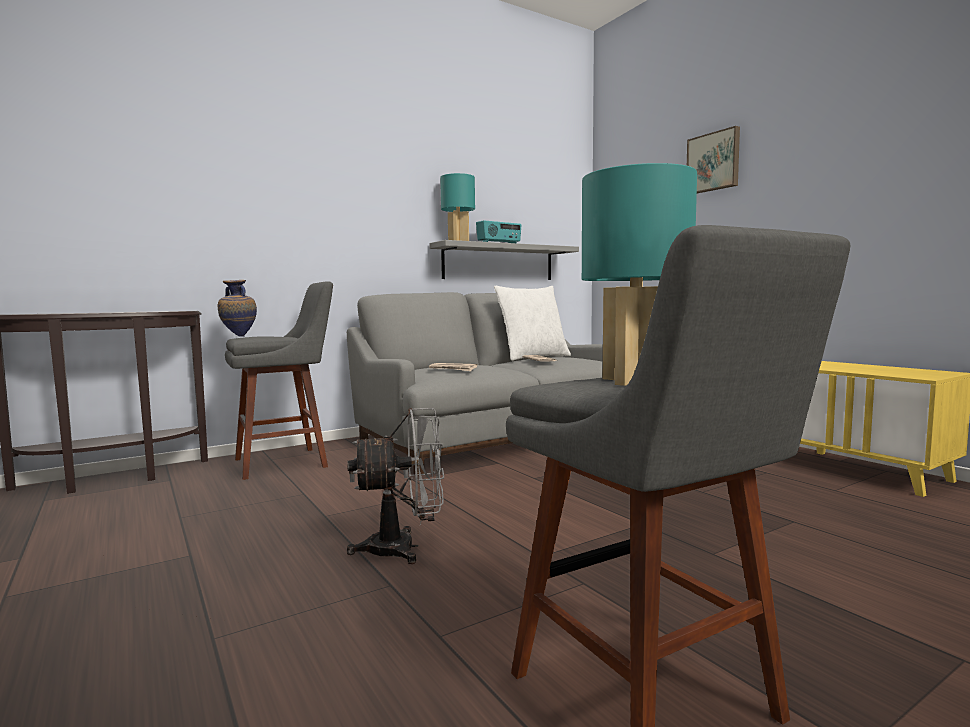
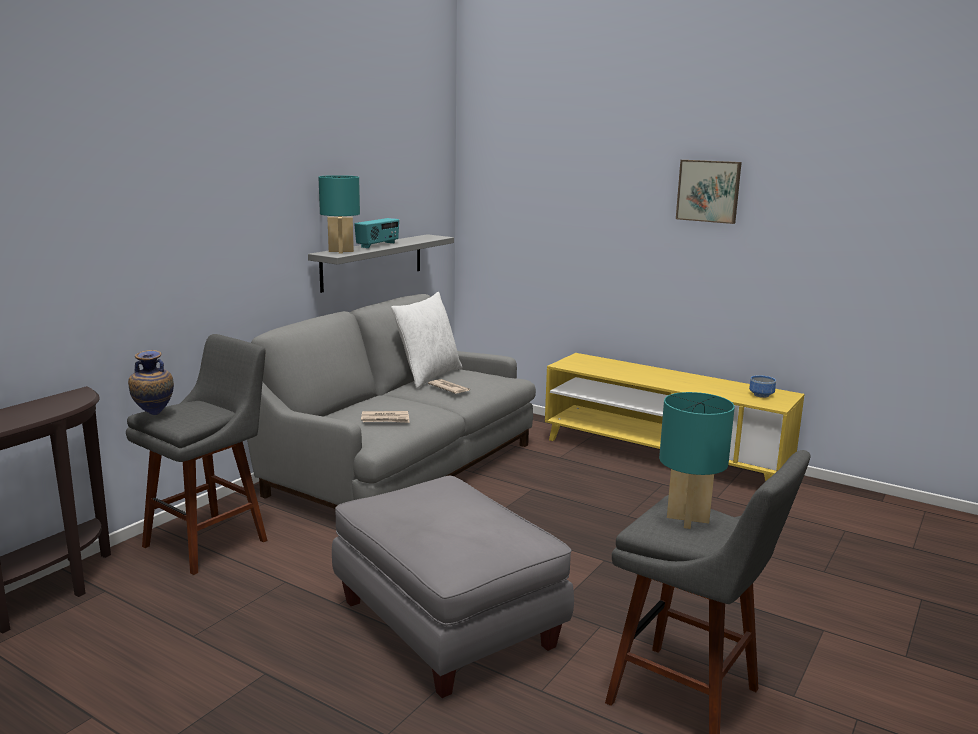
camera: 25 degrees left, 10 degrees up
(404, 548) = (445, 623): grey fan -> grey ottoman
(713, 162) = (600, 170): picture -> picture (708, 191)
(905, 371) = (762, 395): none -> bowl

